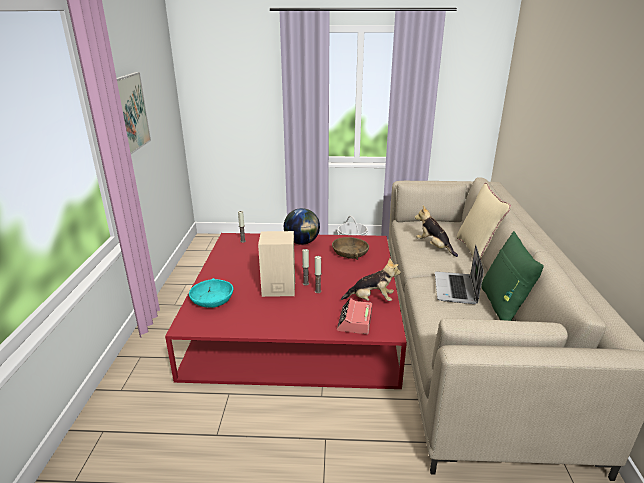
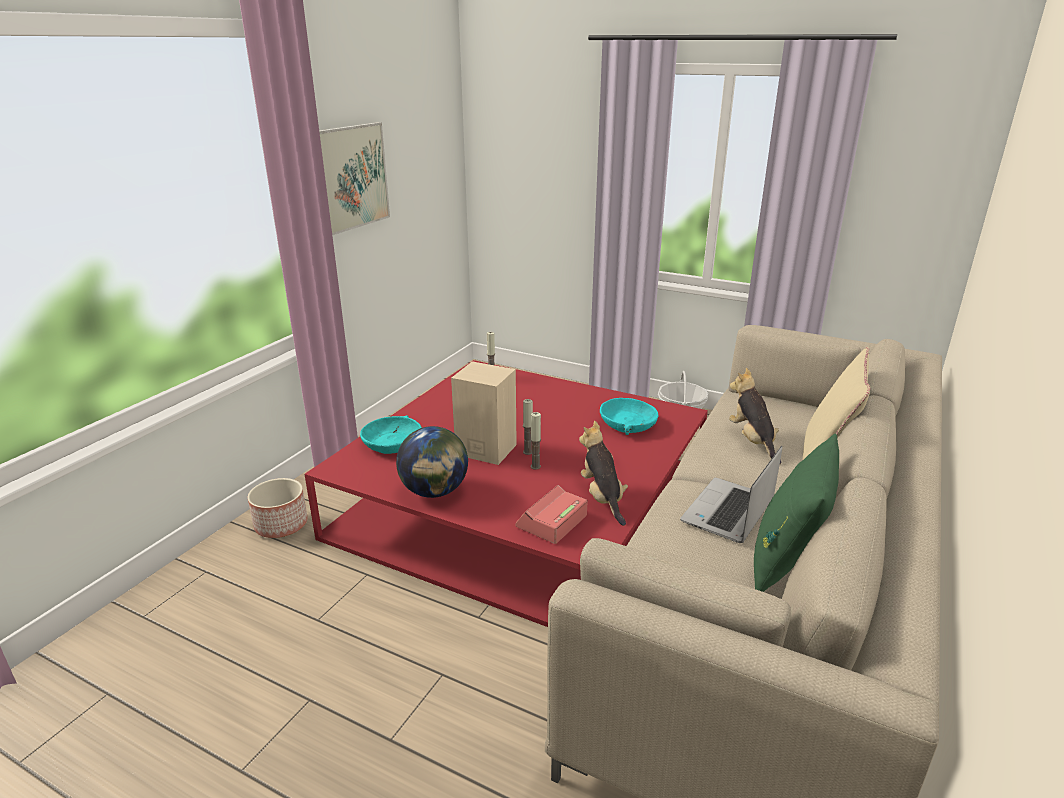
camera: 25 degrees right, 0 degrees up
(139, 380) = (281, 525): none -> planter
(302, 242) = (570, 394): globe -> globe (434, 491)
(350, 253) = (628, 424): brown bowl -> turquoise bowl
(371, 300) = (602, 498): plush toy -> plush toy turned 135 degrees counterclockwise

